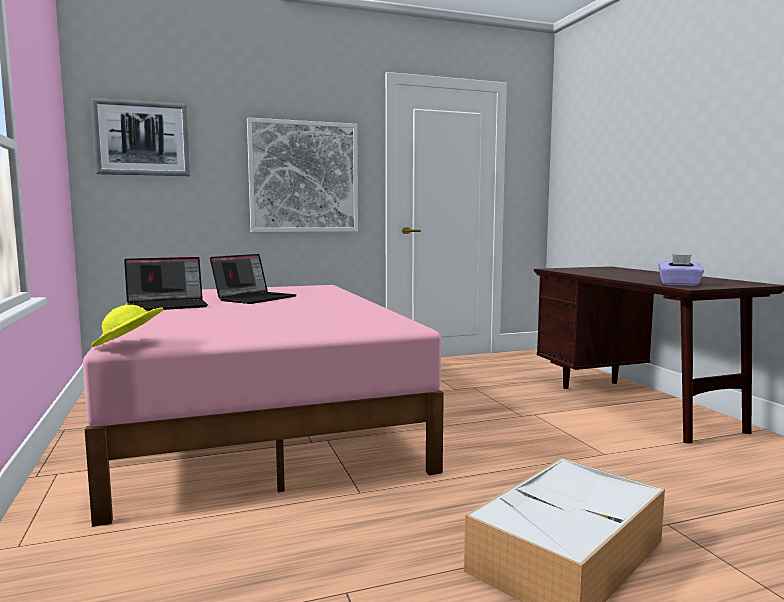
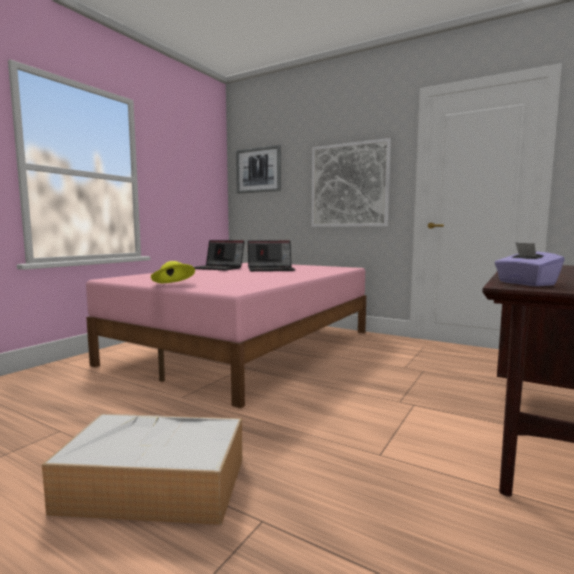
camera: 50 degrees right, 0 degrees up
(128, 345) = (111, 279): yellow hat -> yellow hat (173, 285)

